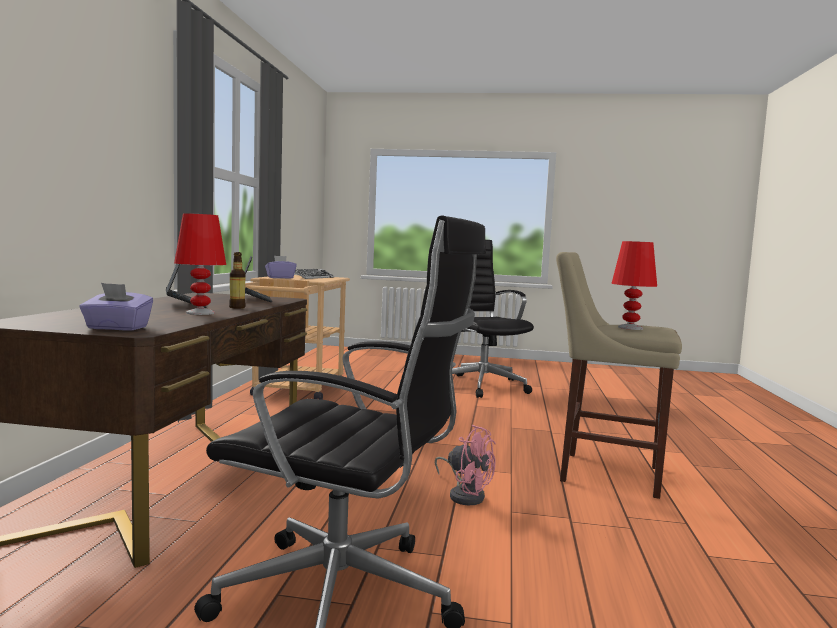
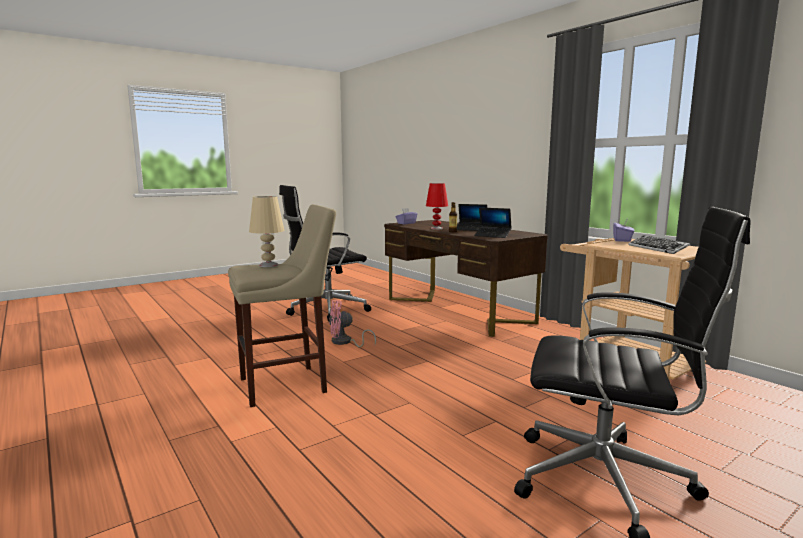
camera: 135 degrees right, 5 degrees up
(630, 328) = (268, 265): red table lamp -> beige table lamp

